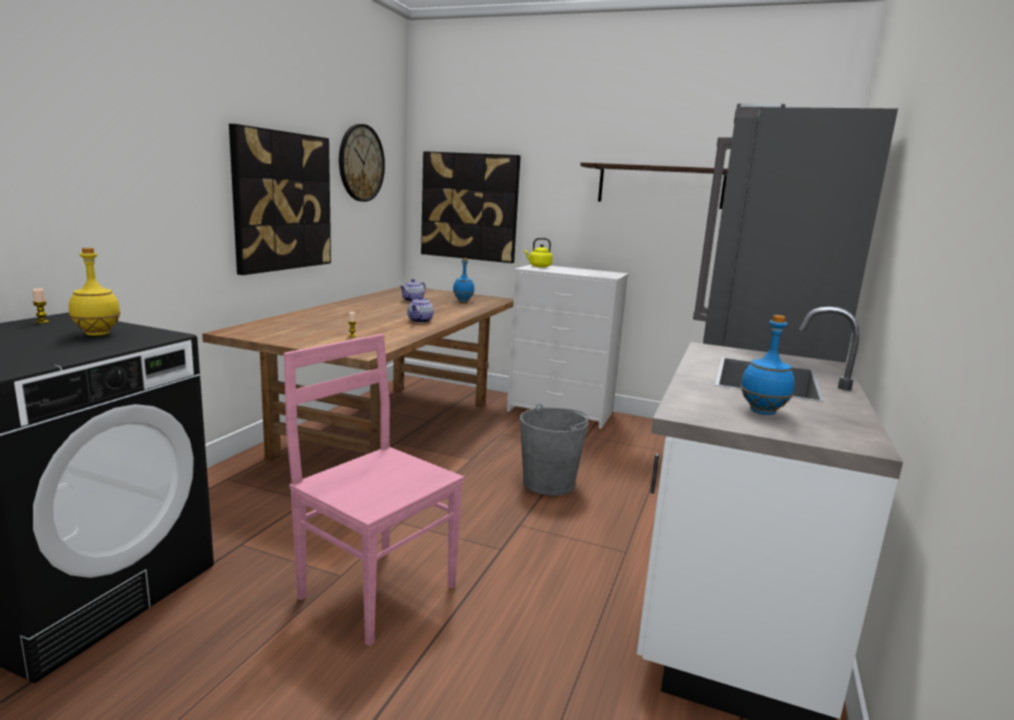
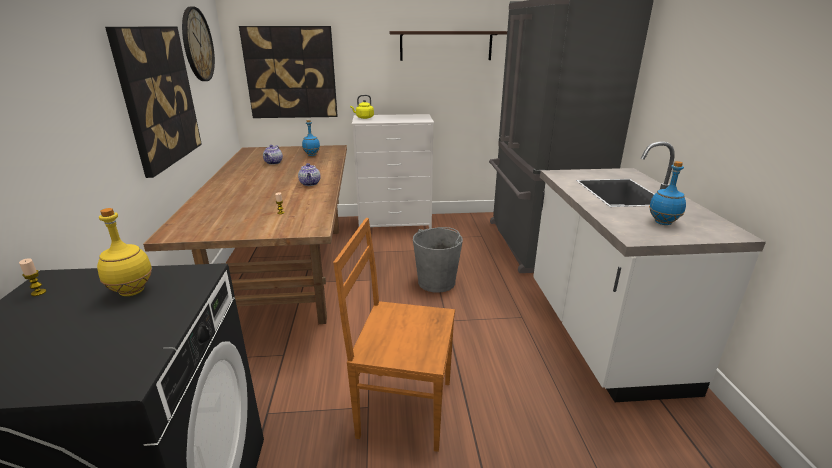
camera: 25 degrees left, 10 degrees up
(375, 589) = (402, 407): pink chair -> brown chair

